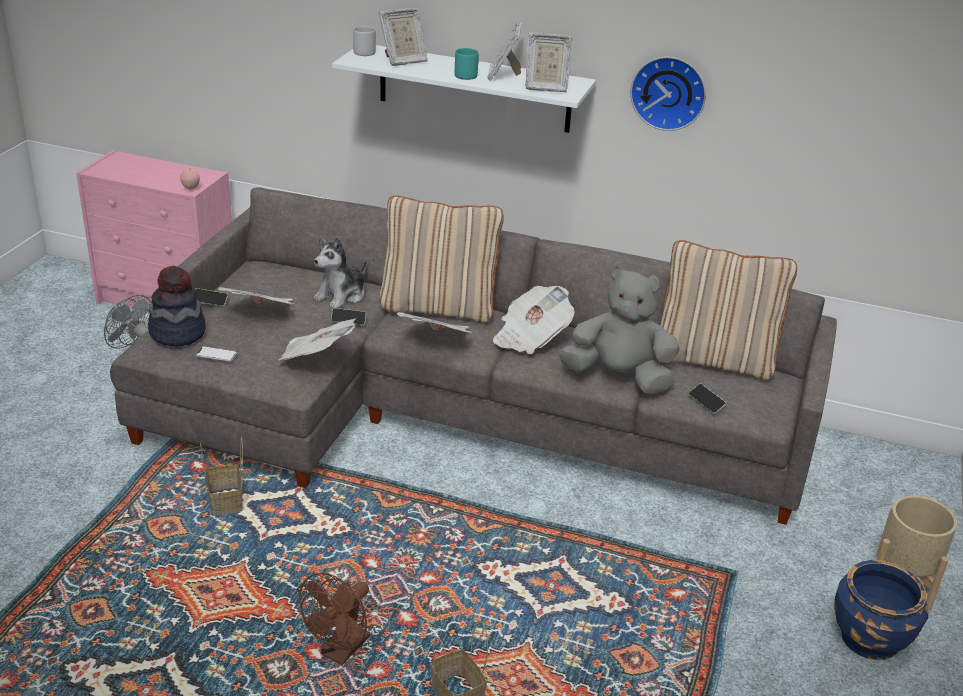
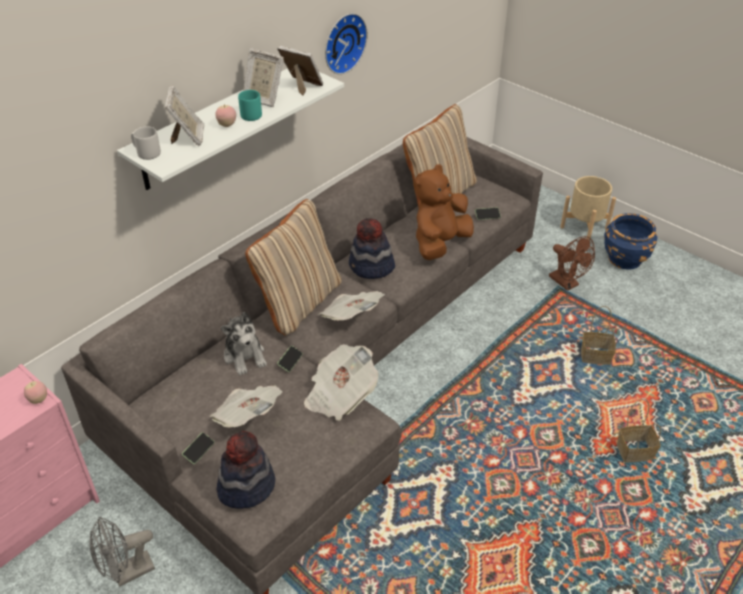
camera: 65 degrees left, 10 degrees up
(216, 354) = (300, 463): phone -> none
(227, 503) = (385, 540): basket -> basket (596, 356)
(340, 652) = (580, 504): brown fan -> brown fan (567, 283)
(439, 70) = (227, 125): none -> apple
(530, 337) = (371, 267): newspaper -> hat
(545, 87) = (303, 87): picture frame -> picture frame turned 90 degrees counterclockwise
(618, 378) = (440, 243): grey plush toy -> brown plush toy

